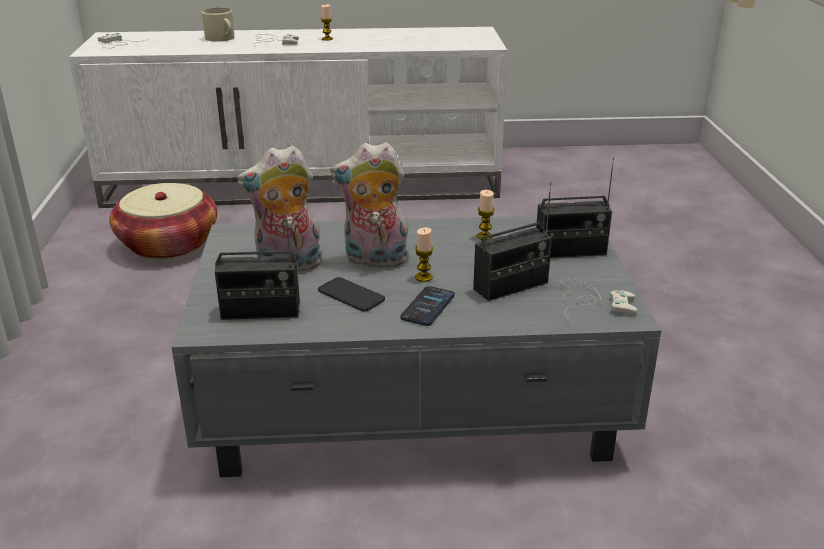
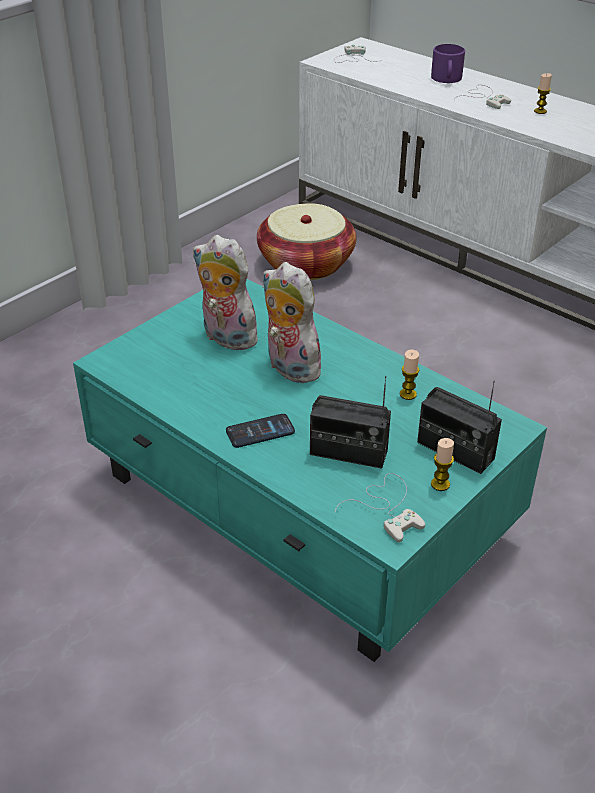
camera: 45 degrees right, 10 degrees up
(222, 38) = (446, 79): beige mug -> purple mug
(260, 311) = (155, 366): radio -> none
(351, 295) = (227, 389): phone -> none
(415, 400) = (301, 506): grey coffee table -> turquoise coffee table
(423, 277) = (299, 404): candle -> candle (440, 484)

